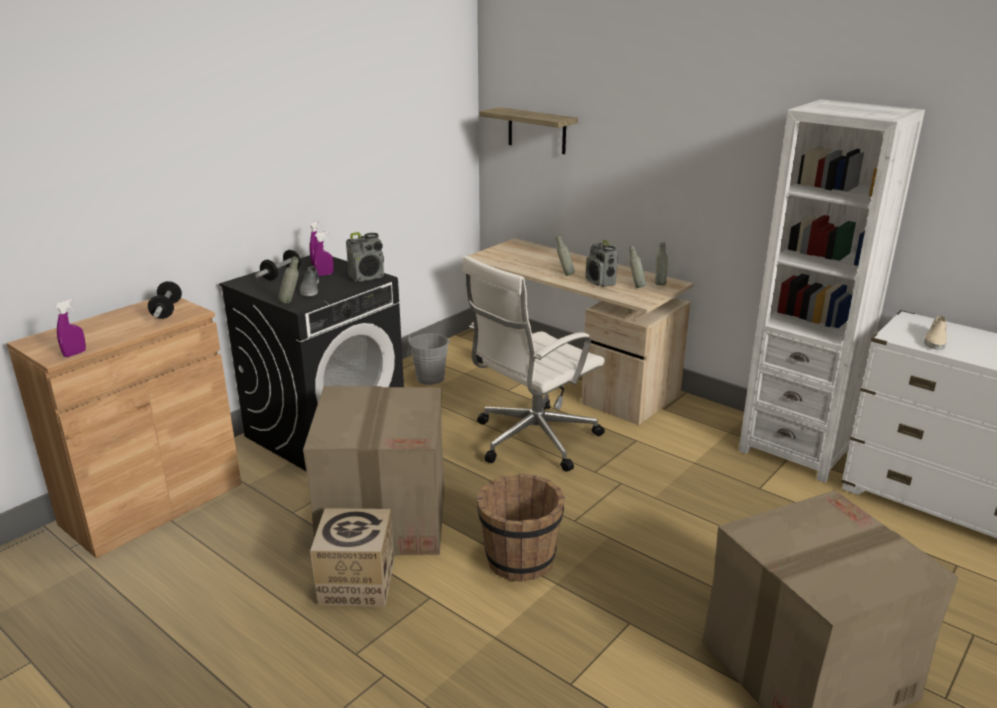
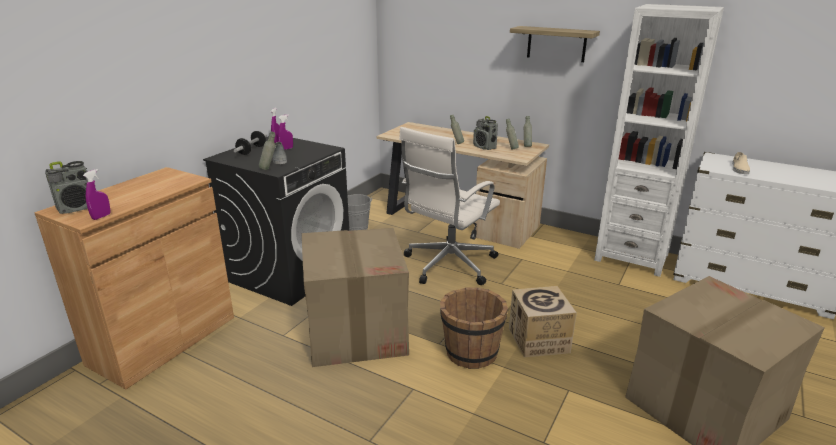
camera: 10 degrees left, 0 degrees up
(167, 310) = (170, 179): dumbbell -> none
(356, 583) = (351, 384): cardboard box -> cardboard box (538, 340)
(367, 277) = (321, 149): radio -> radio (77, 208)
(537, 130) = (424, 40): shelf -> shelf (556, 44)

